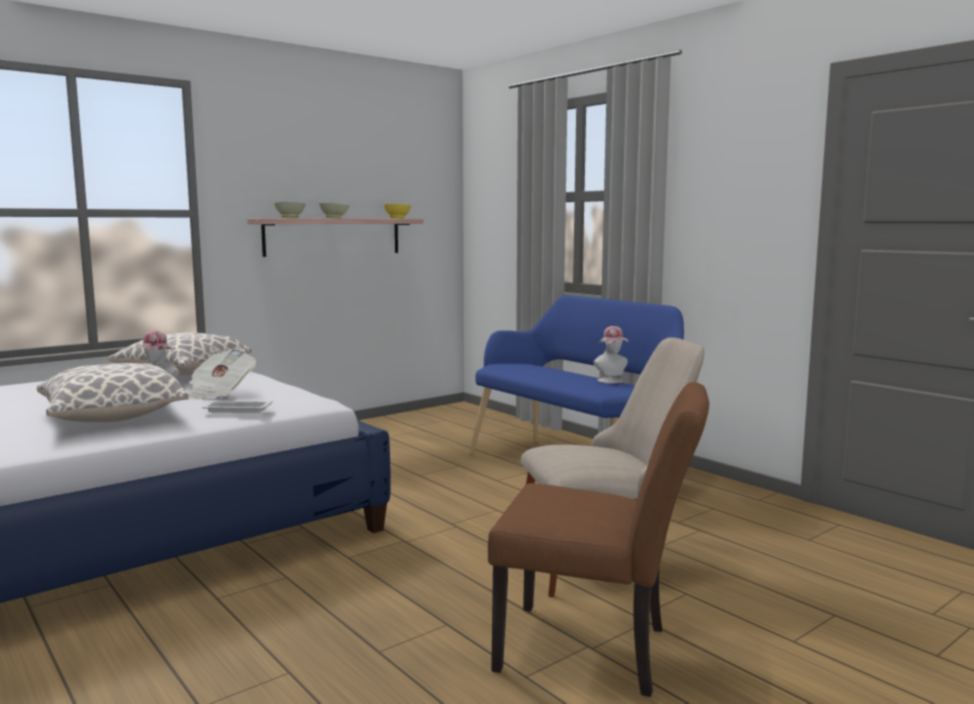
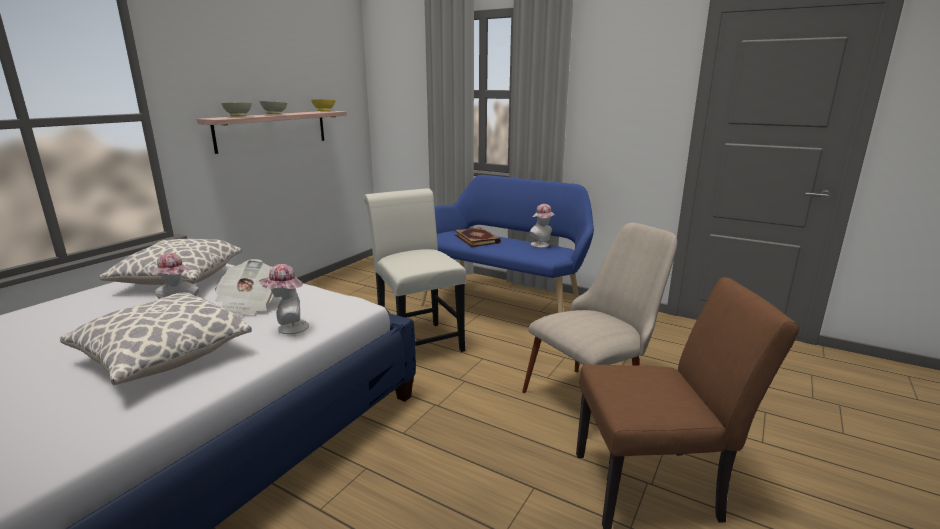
camera: 20 degrees left, 10 degrees up
(236, 410) = (288, 328): white tray -> hat
(435, 485) = (417, 341): none -> white chair
(537, 370) = (477, 239): none -> book

